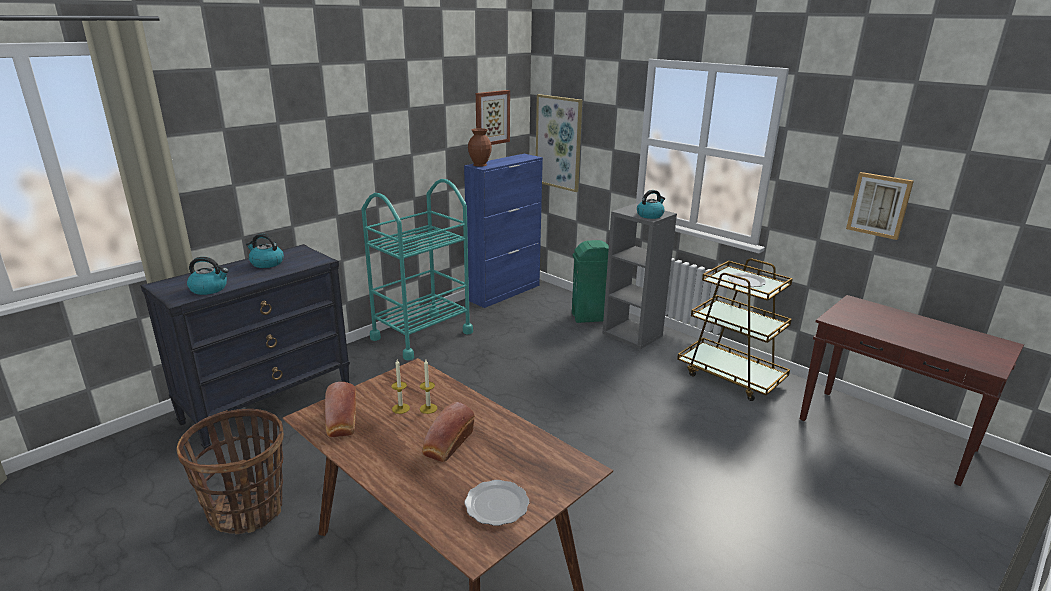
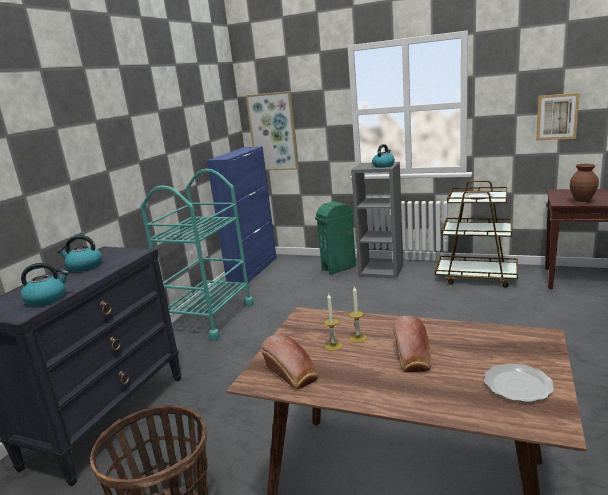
camera: 20 degrees left, 5 degrees down
(479, 165) = (219, 157): brown vase -> brown vase (582, 202)
(491, 118) = (216, 117): picture -> none

